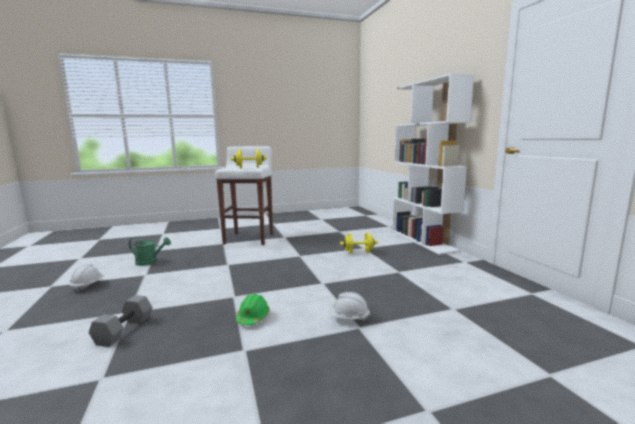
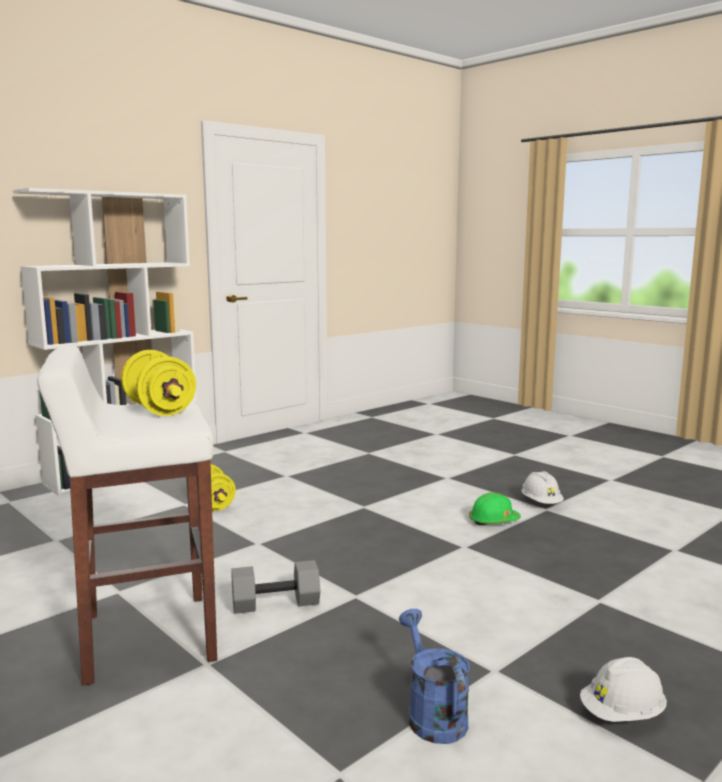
camera: 115 degrees left, 0 degrees up
(124, 330) = (625, 579): grey dumbbell -> grey dumbbell (276, 603)
(150, 262) = (432, 714): green watering can -> blue watering can
(348, 319) = (437, 483): white hard hat -> white hard hat (541, 503)

